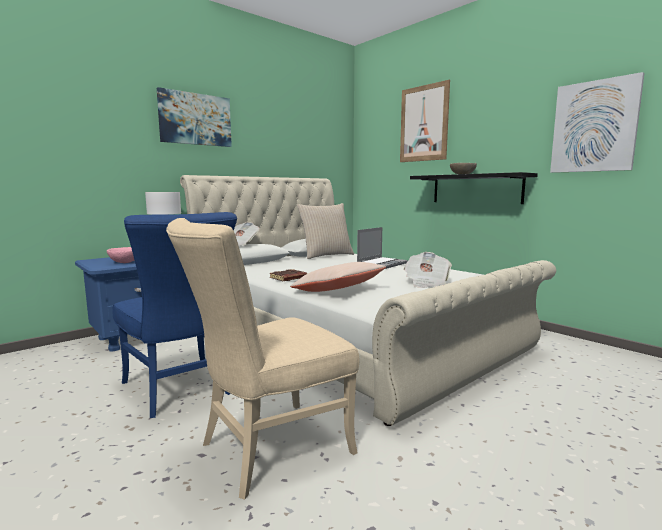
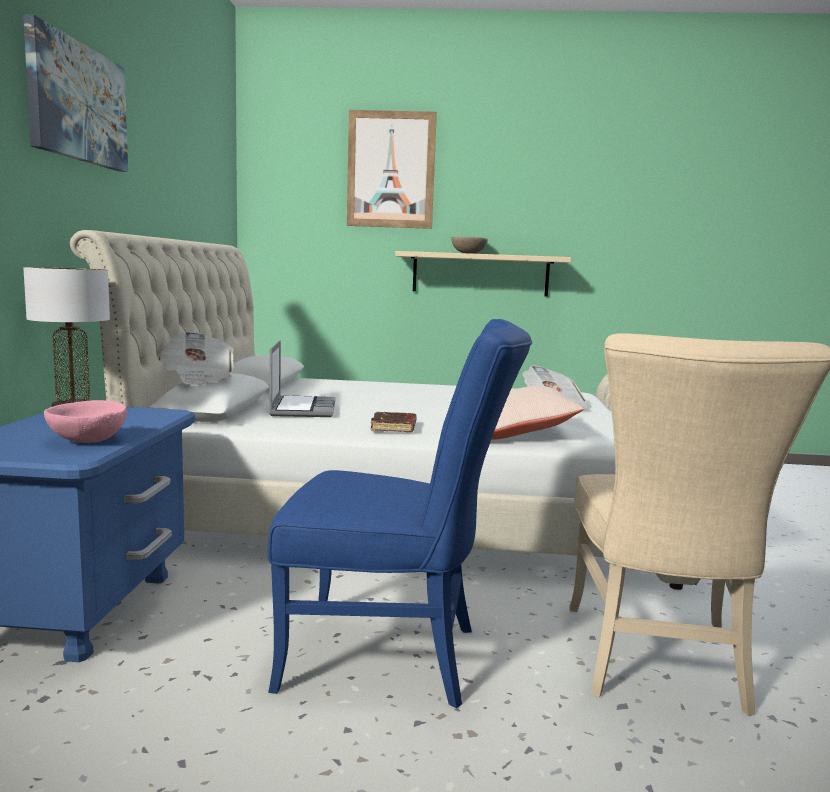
camera: 45 degrees left, 0 degrees up
(326, 255) = (293, 386): beige pillow -> none
(382, 264) = (421, 390): laptop -> laptop (302, 408)
(476, 189) = (480, 274): black shelf -> beige shelf
(594, 127) = (628, 209): picture -> none

